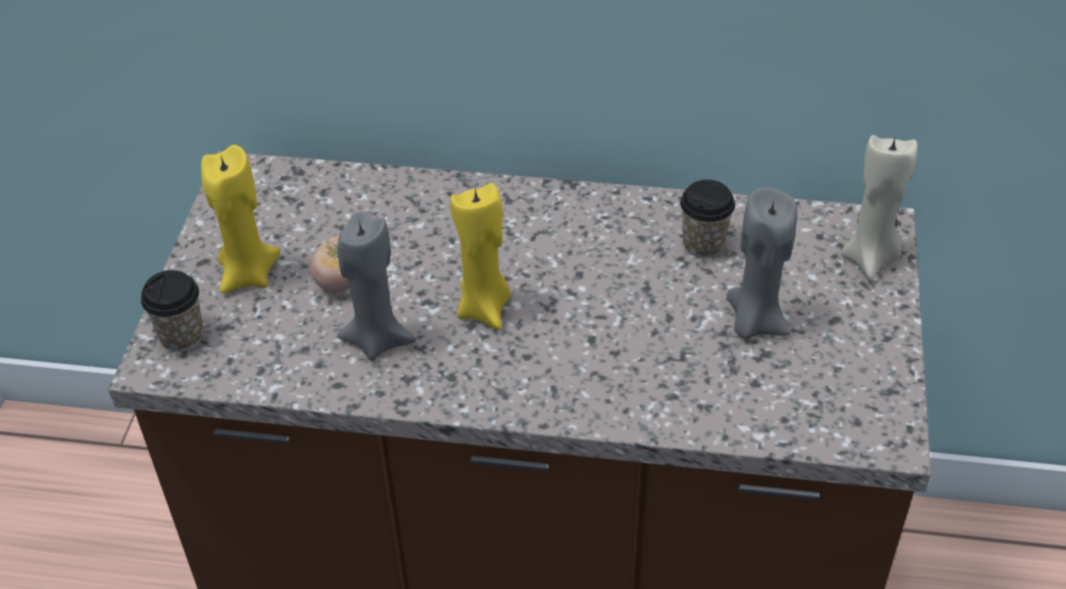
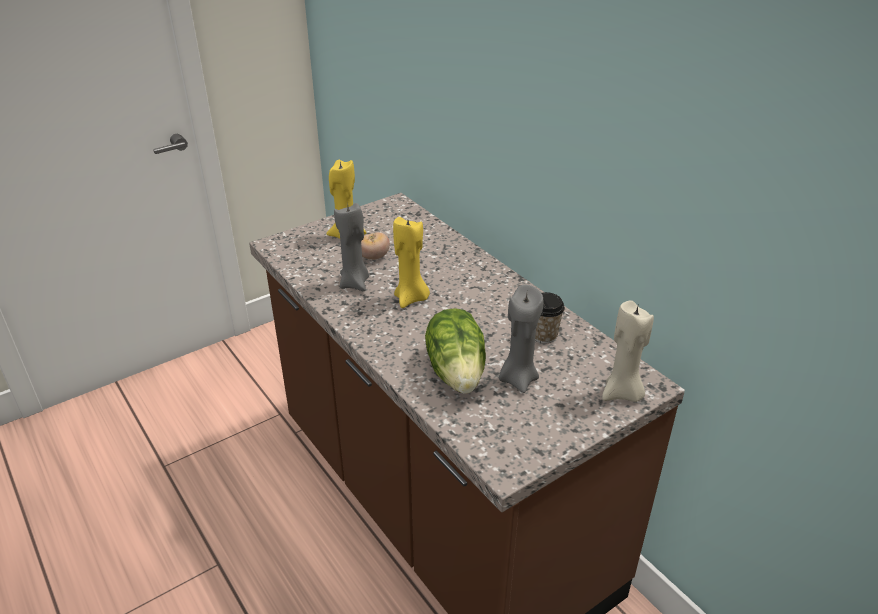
camera: 45 degrees right, 10 degrees down
(182, 336) = (295, 241): cup -> none
(681, 364) = (457, 371): none -> lettuce

